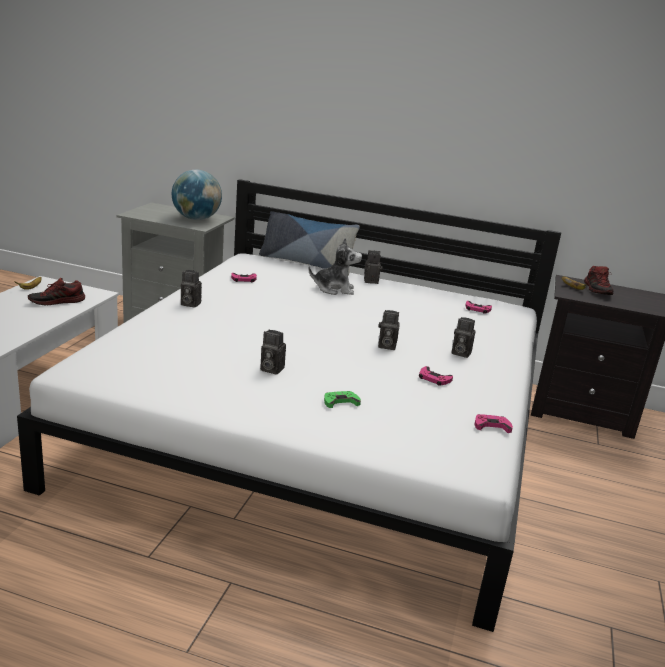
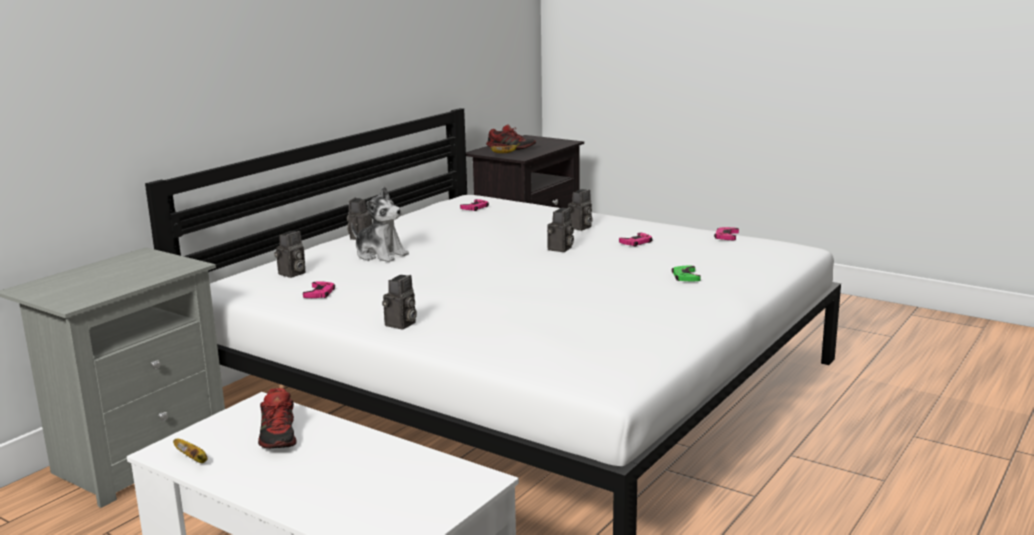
camera: 70 degrees left, 5 degrees down
(196, 219) = (141, 266): globe -> none
(270, 369) = (610, 297): camera -> camera (292, 274)
(306, 263) = (271, 260): pillow -> none
(334, 289) = (380, 255): plush toy -> plush toy turned 105 degrees clockwise

